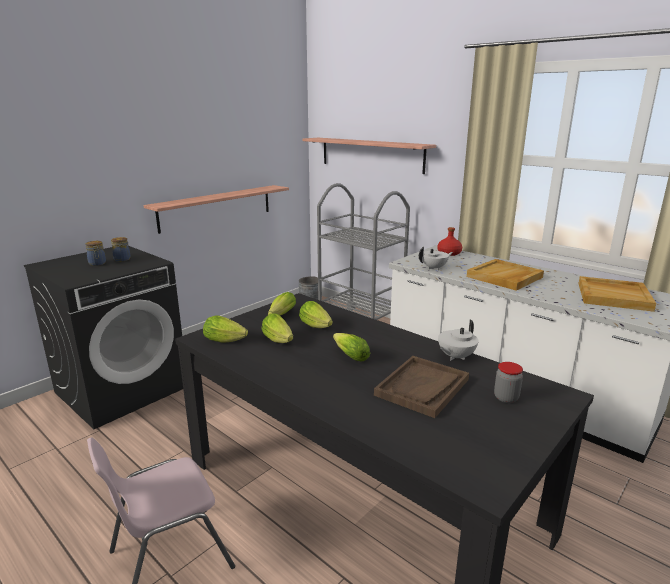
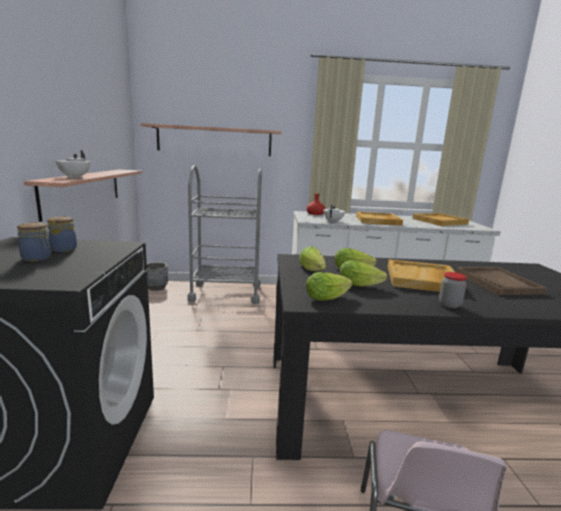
camera: 45 degrees left, 5 degrees down
(349, 355) = (423, 279): lettuce -> beige tray
(455, 357) = (460, 264): white teapot -> white teapot (74, 177)
(506, 398) = (529, 275): jar -> jar (449, 304)

